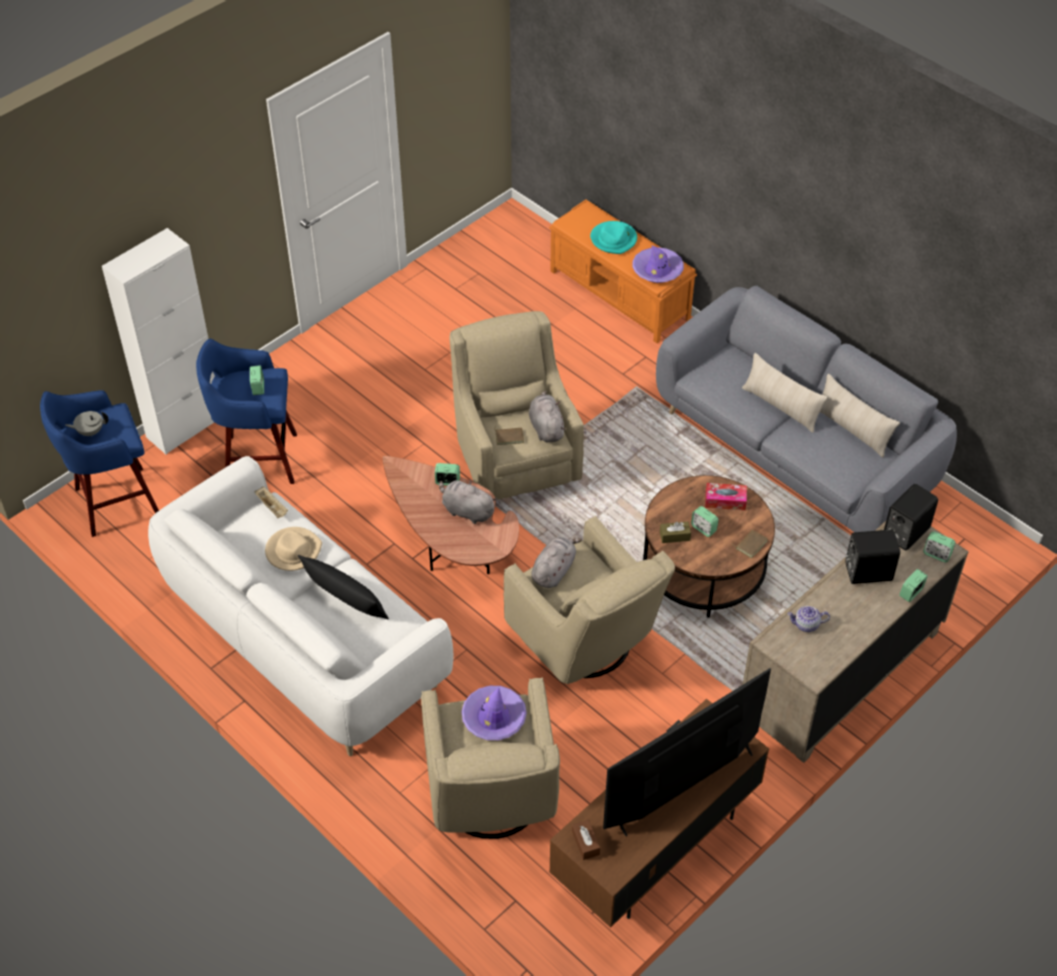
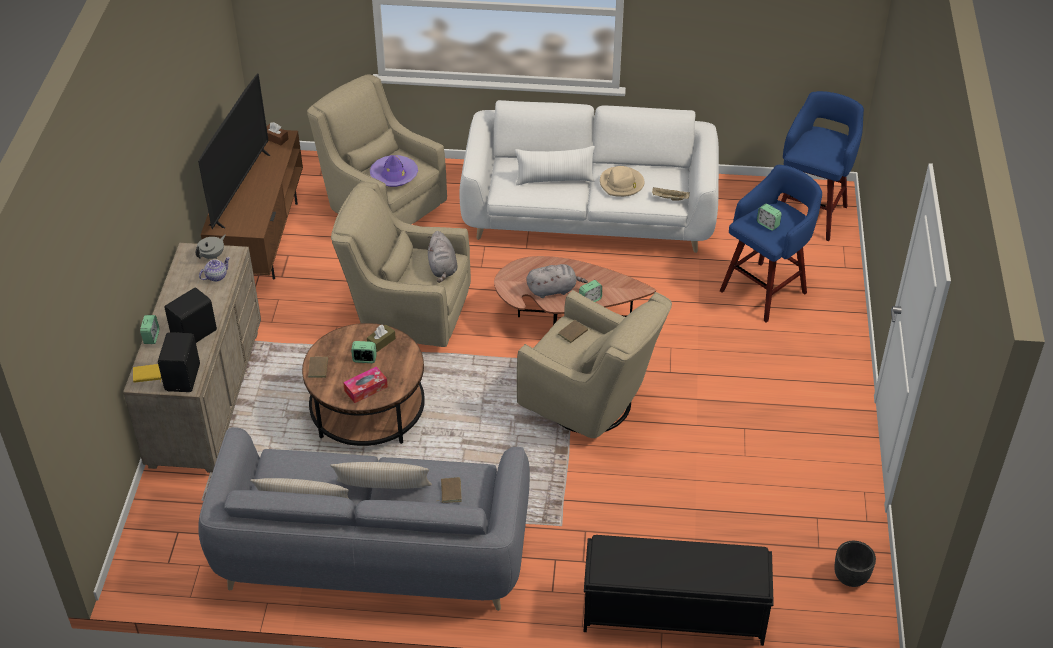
camera: 140 degrees right, 5 degrees down
(90, 431) = (825, 141): grey teapot -> grey teapot (212, 255)
(185, 426) = (844, 280): white cabinet -> none
(345, 600) = (555, 179): black pillow -> white pillow
(482, 247) = (851, 577): none -> black planter
(546, 427) = (555, 357): grey plush toy -> none
(614, 239) = (693, 566): turquoise hat -> none
(620, 295) = (672, 613): orange bench -> black bench
(657, 270) = (618, 559): purple hat -> none
(732, 374) = (450, 491): none -> brown book
(937, 554) = (147, 375): alarm clock -> yellow book

